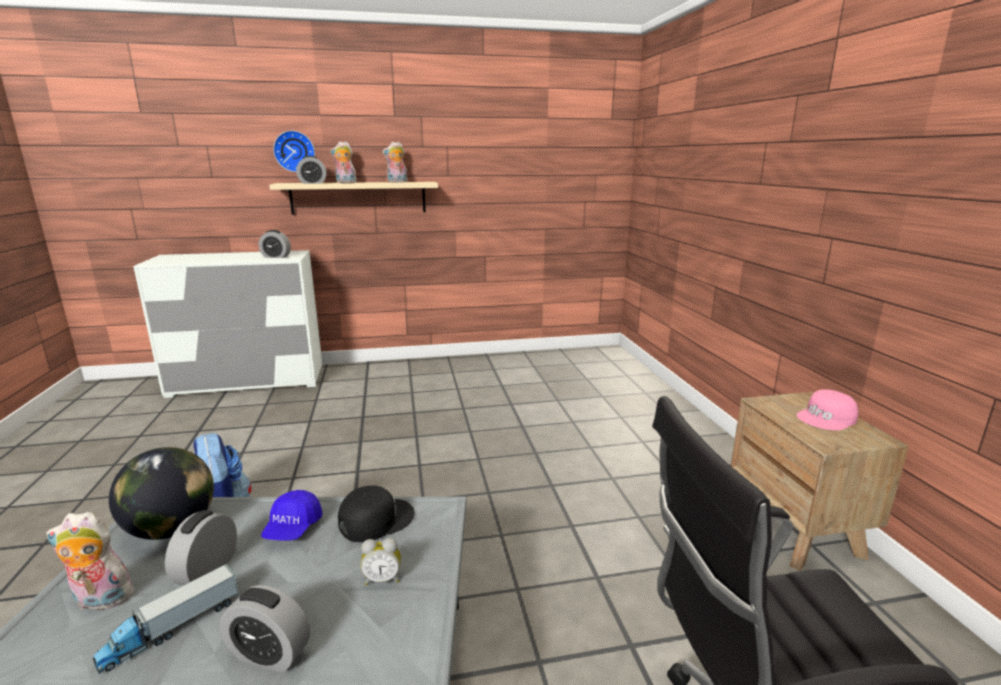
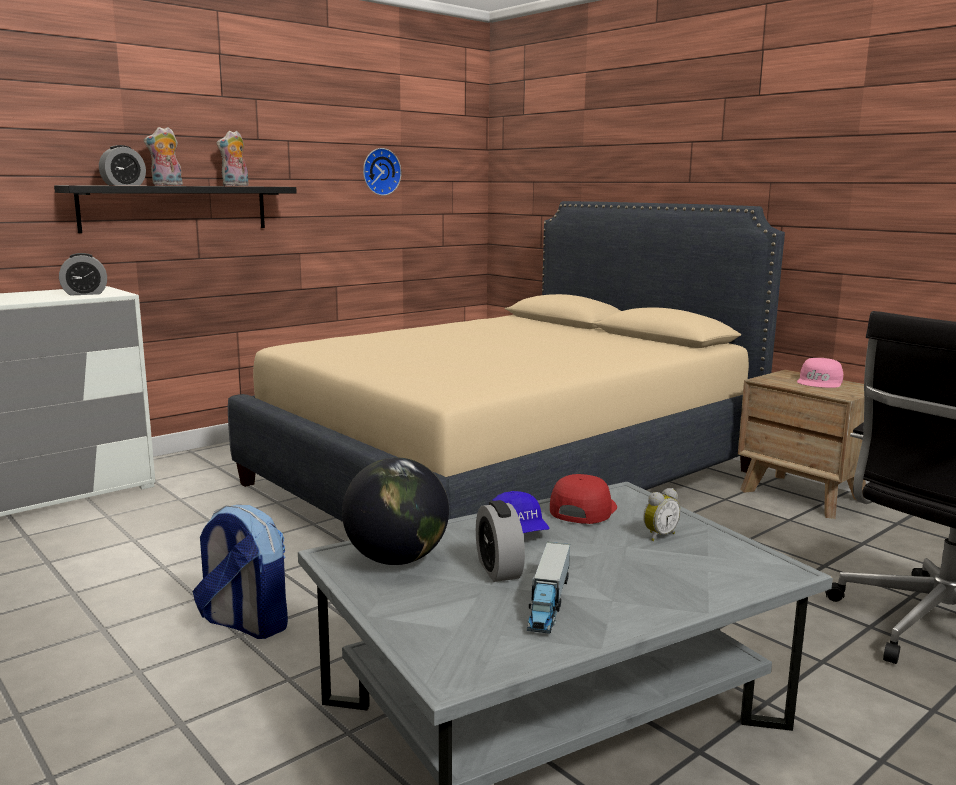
camera: 30 degrees left, 5 degrees down
(100, 601) = (439, 610): plush toy -> none
(269, 654) = (657, 588): alarm clock -> none
(294, 151) = (84, 139): wall clock -> wall clock (380, 171)
(358, 198) = (176, 208): beige shelf -> black shelf
(375, 519) = (582, 509): black cap -> red cap
(536, 433) = (507, 477): none -> beige bed

